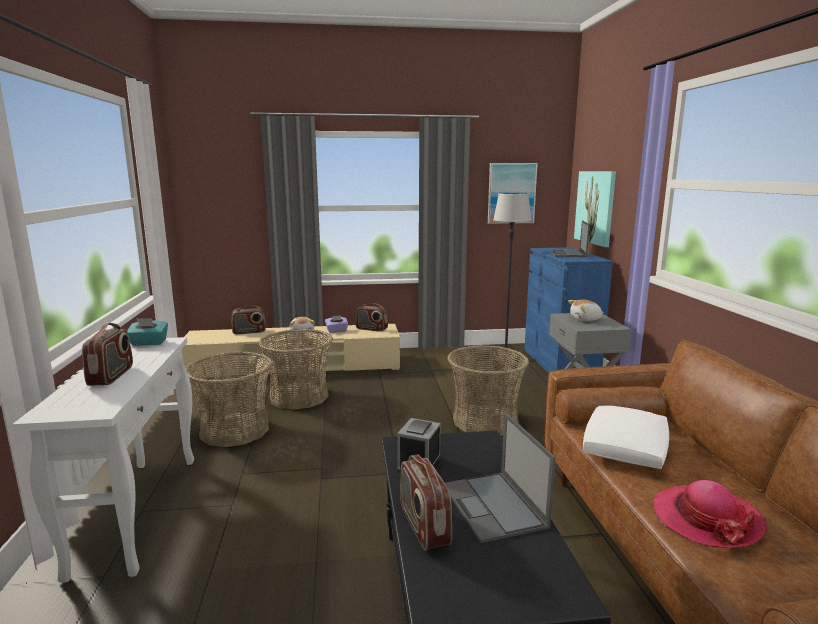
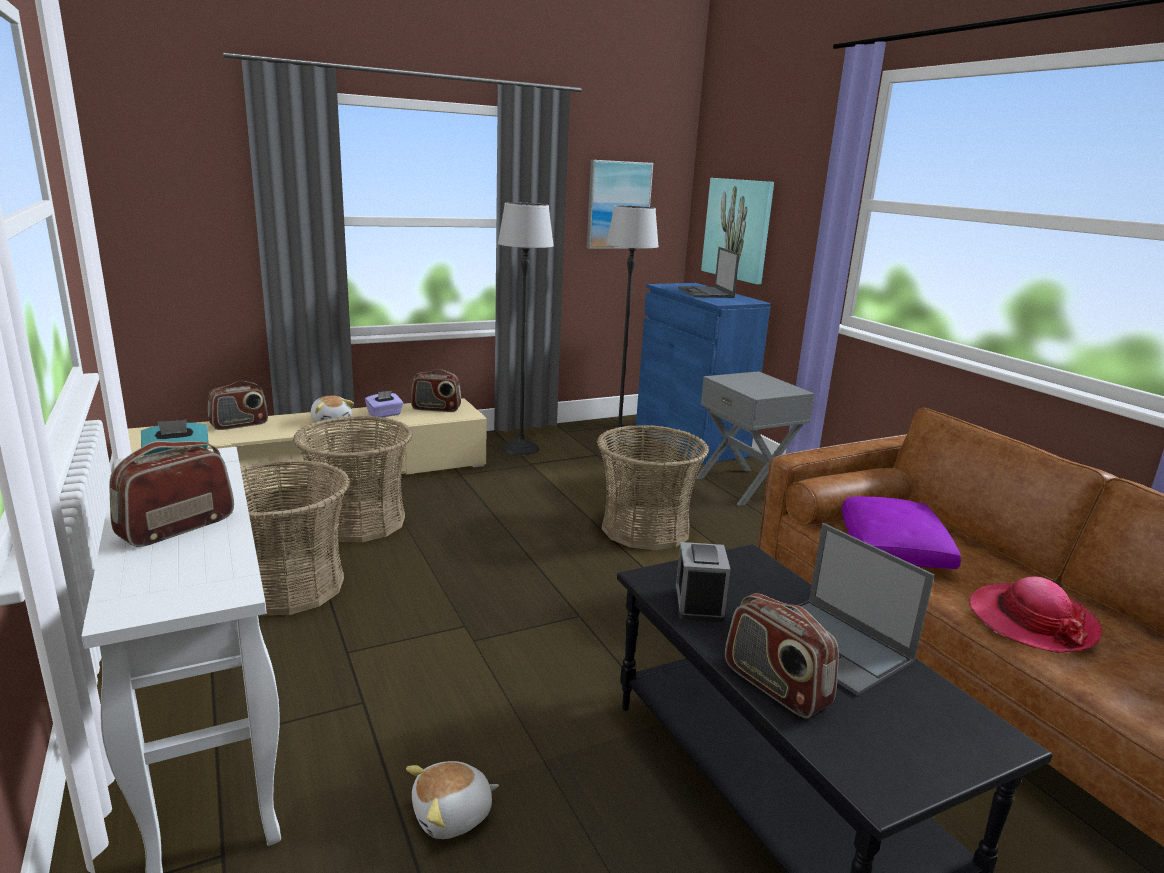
camera: 20 degrees left, 5 degrees up
(111, 376) = (176, 527): radio -> radio turned 120 degrees counterclockwise
(431, 360) = (521, 448): none -> floor lamp
(585, 319) = (752, 382): plush toy -> plush toy (453, 816)
(625, 447) = (891, 547): white pillow -> purple pillow

